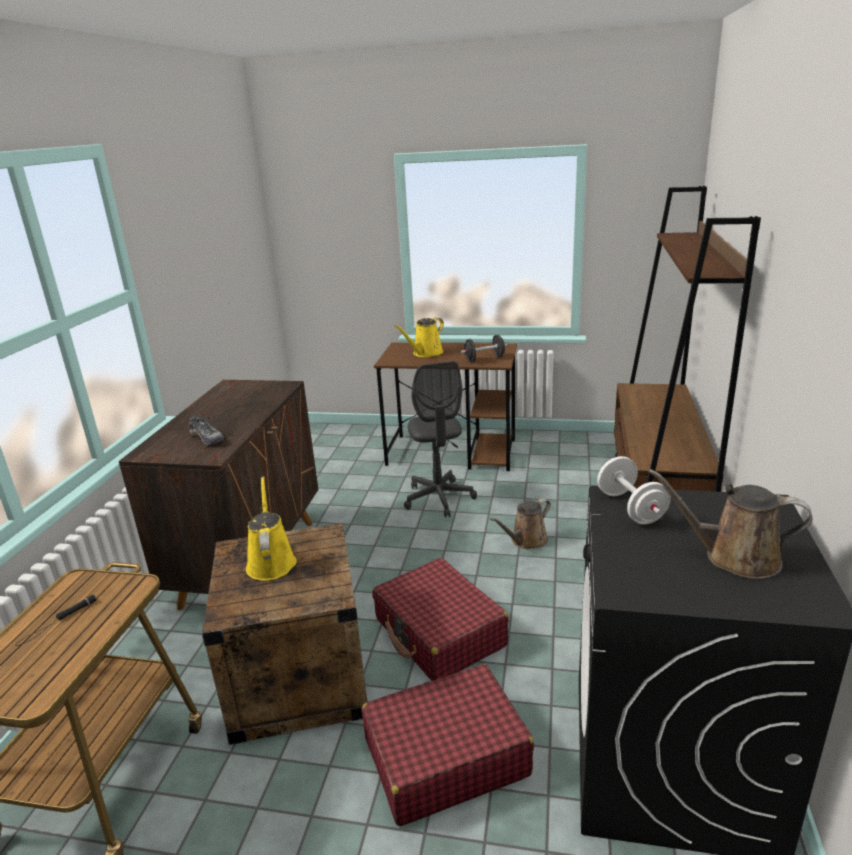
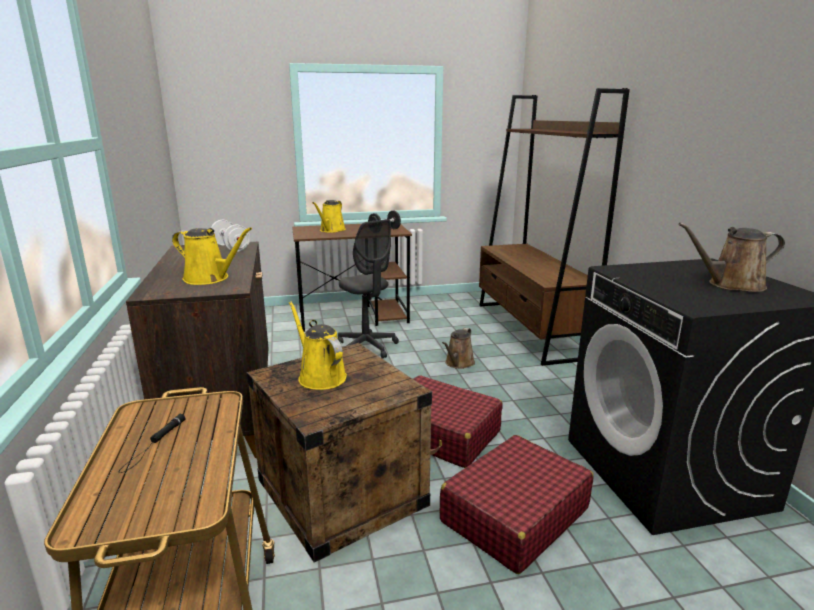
camera: 25 degrees left, 5 degrees down
(207, 438) = (209, 279): shoe -> yellow watering can
(631, 508) = (633, 272): white dumbbell -> white dumbbell (231, 248)

